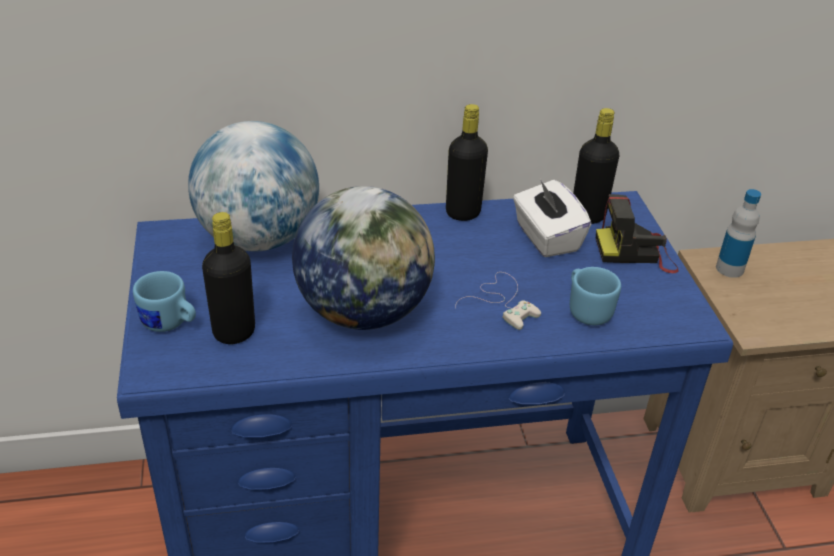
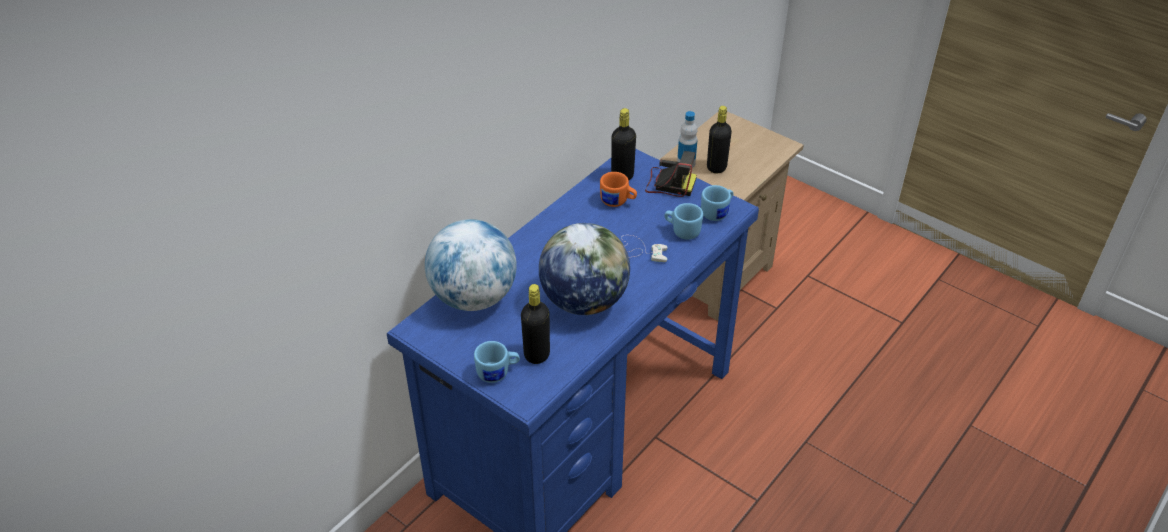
camera: 40 degrees left, 5 degrees up
(463, 213) = (559, 212): black bottle -> black bottle (716, 167)
(546, 238) = (618, 202): white tissue box -> orange mug
(636, 253) = (669, 184): camera -> camera turned 120 degrees counterclockwise
(663, 316) = (717, 212): none -> blue mug

